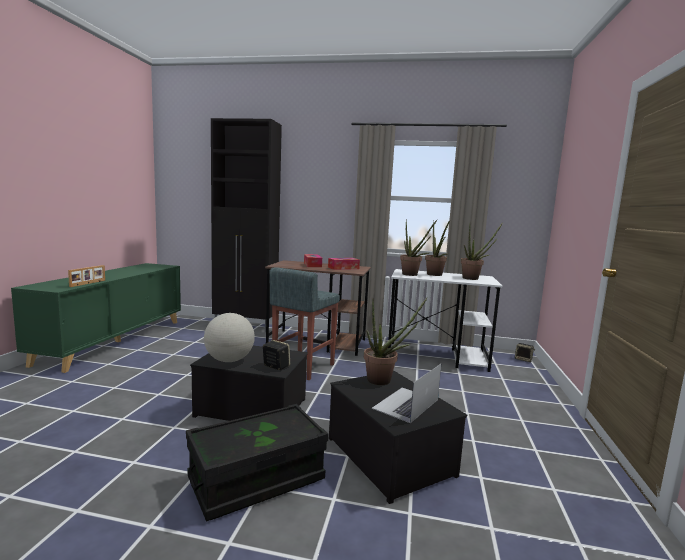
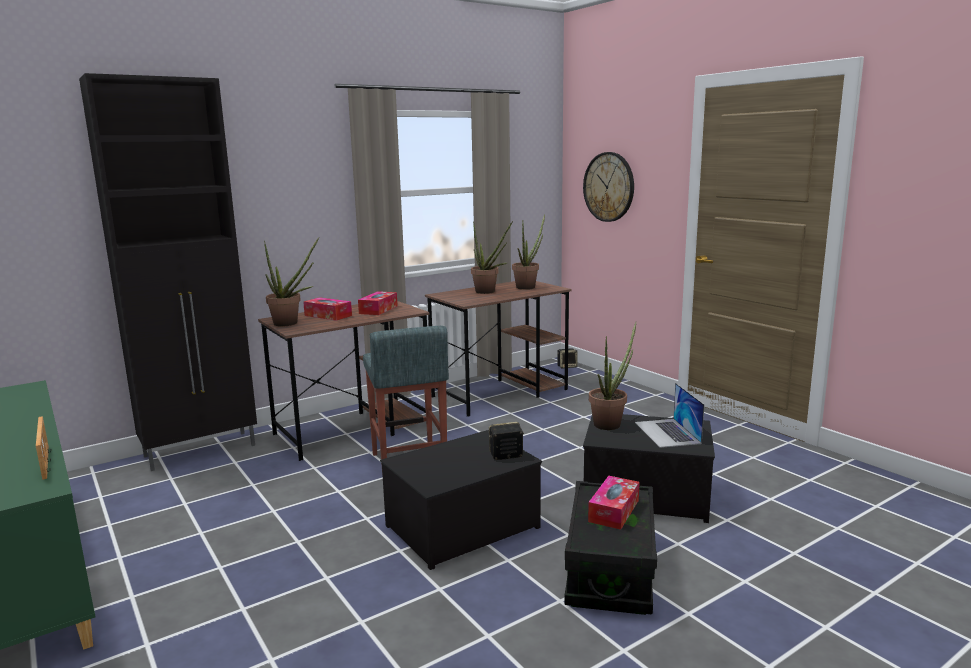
camera: 45 degrees left, 5 degrees up
(229, 360) = (450, 473): globe -> none
(270, 431) = (614, 511): none -> tissue box
(412, 275) = (472, 298): potted plant -> potted plant (291, 323)
(437, 356) = (501, 393): white desk -> brown desk
(573, 204) = (609, 187): none -> wall clock

